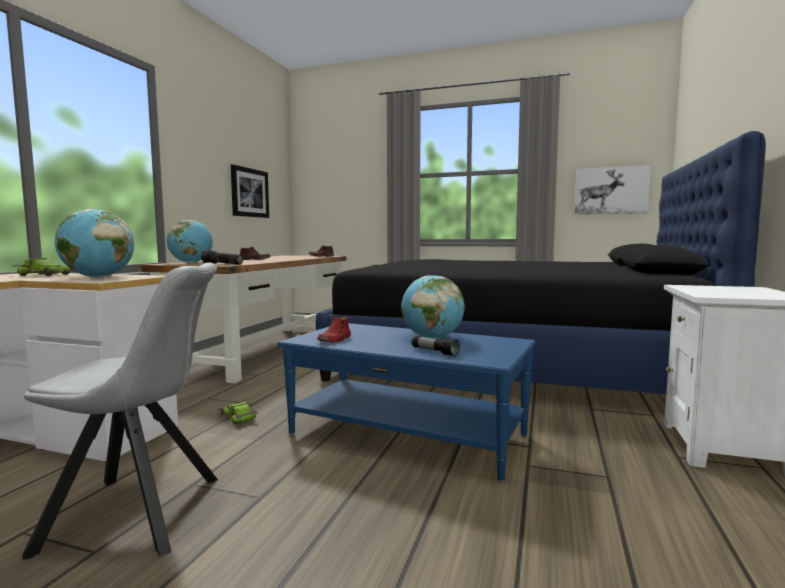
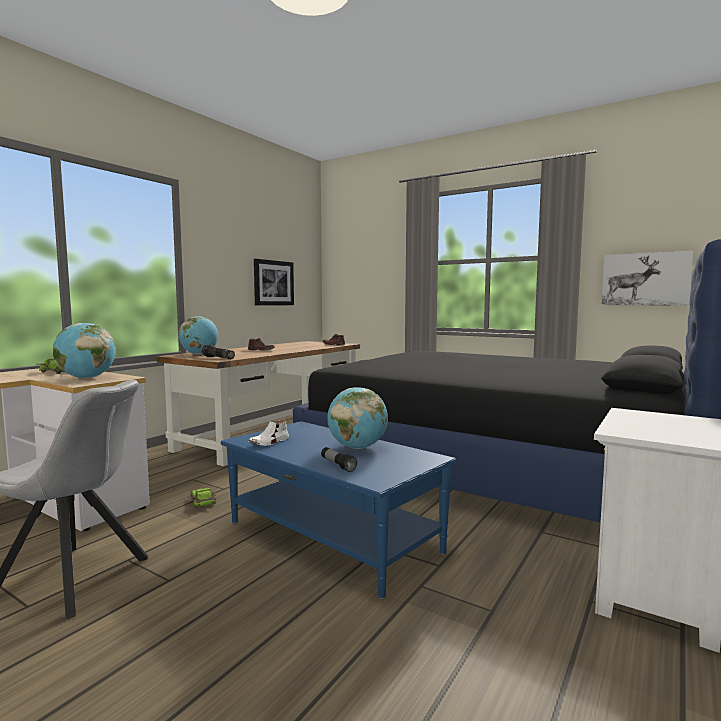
camera: 15 degrees right, 0 degrees up
(335, 340) = (269, 442): red shoe -> white shoe

